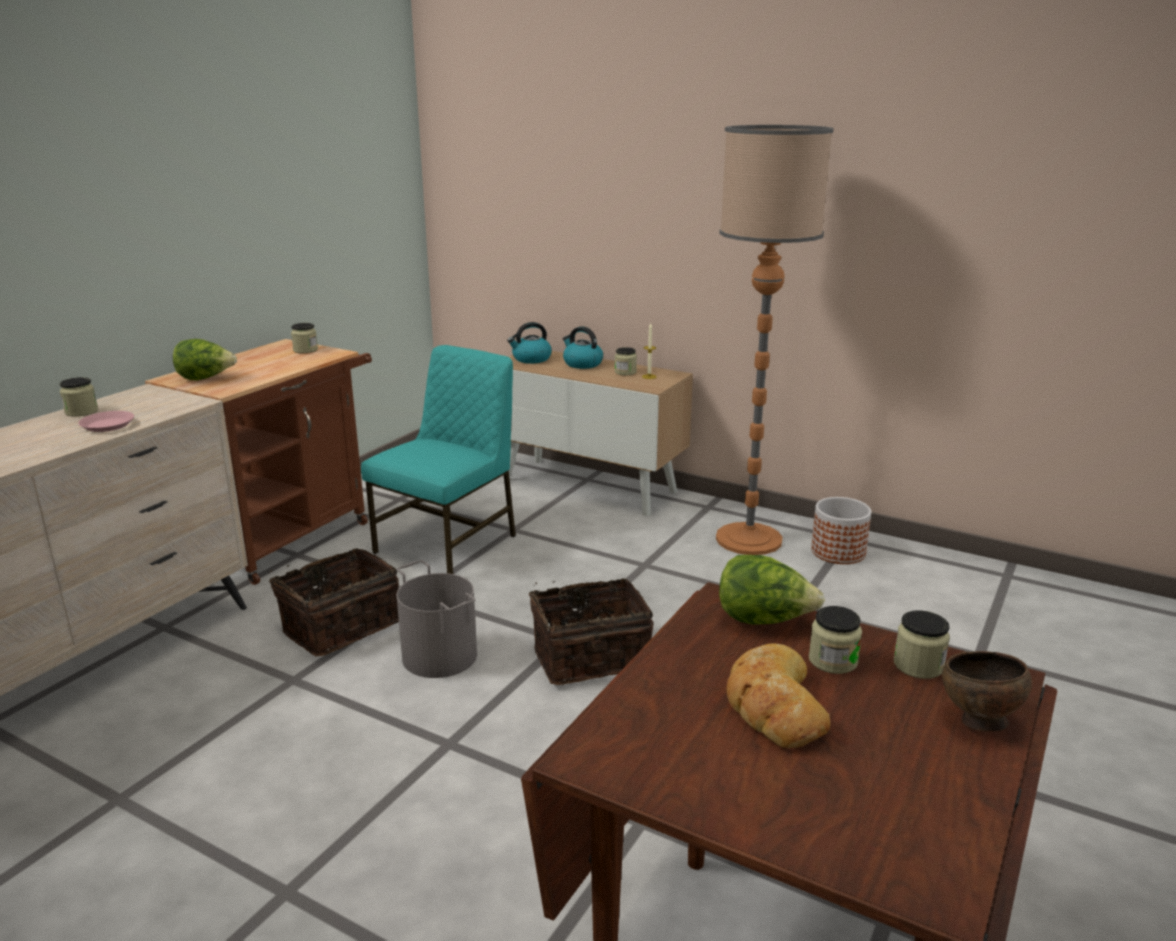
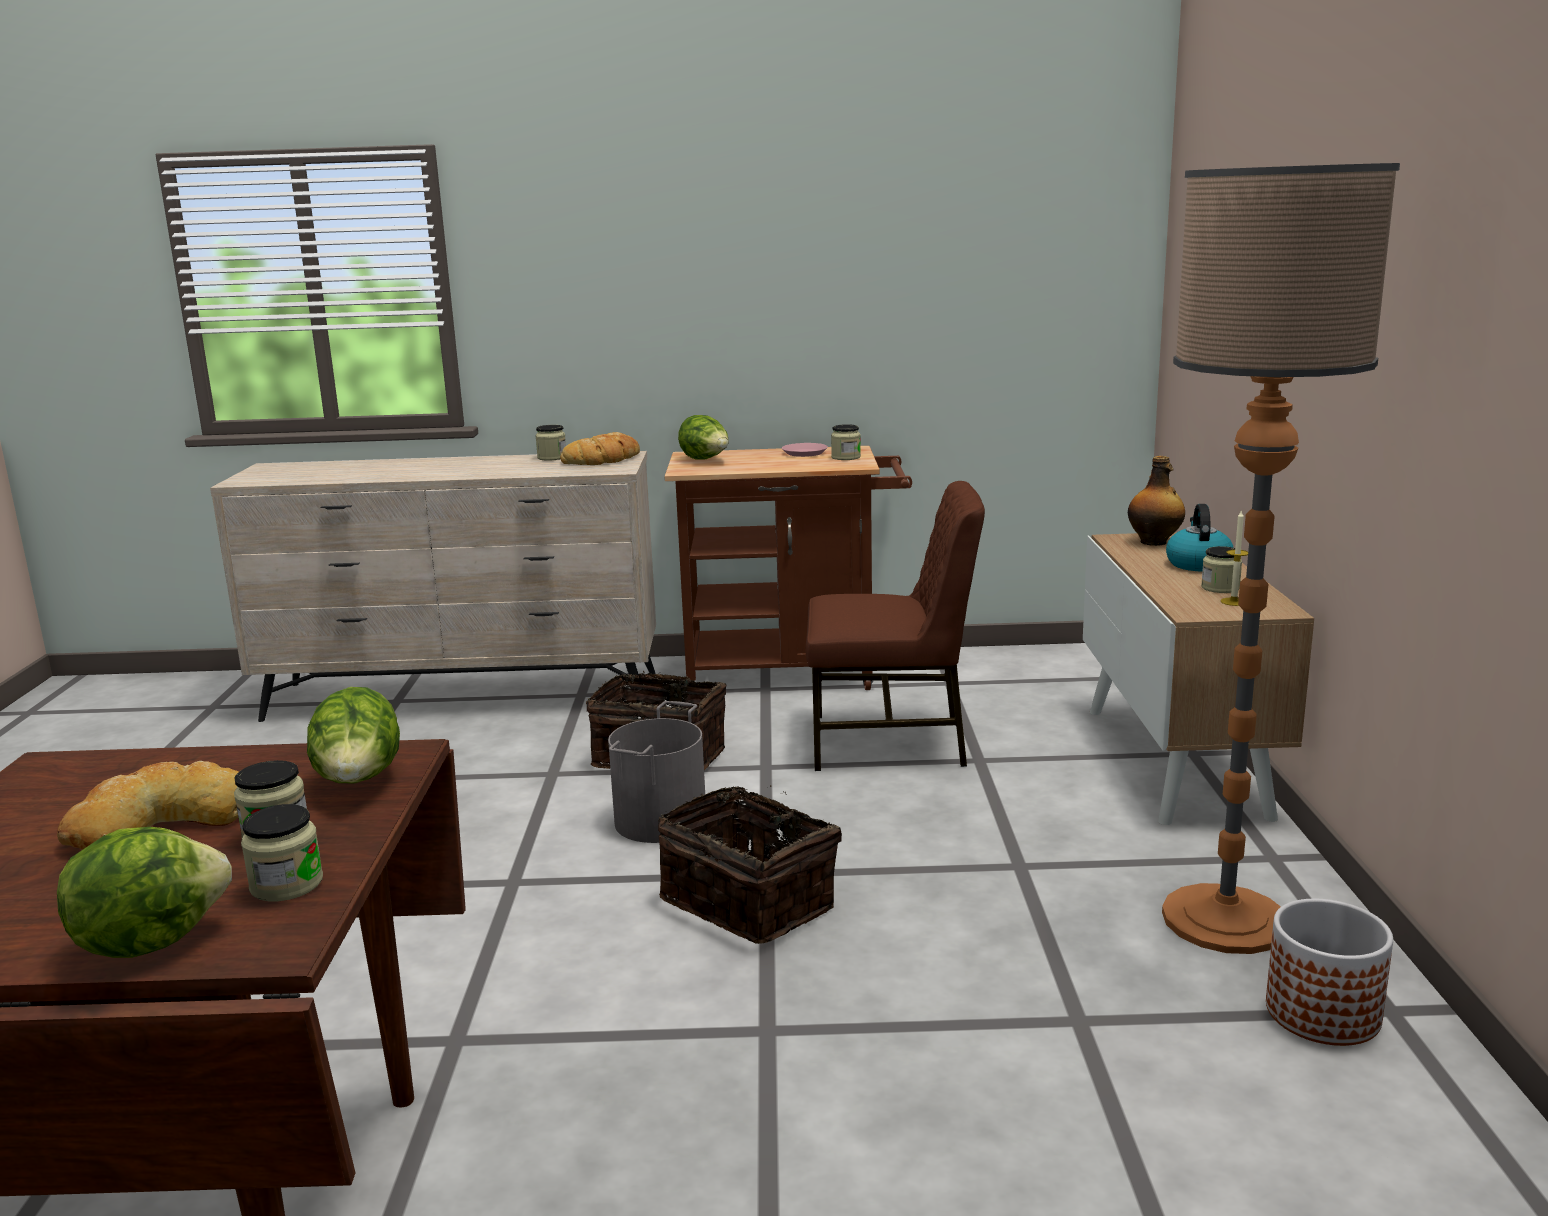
camera: 60 degrees right, 5 degrees down
(108, 425) = (531, 469): pink plate -> pink plate (805, 453)
(142, 399) = (604, 459): none -> bread
(449, 544) = (891, 741): turquoise chair -> brown chair
(531, 359) = (1154, 542): kettle -> bottle
(977, 722) = (150, 940): brown bowl -> lettuce

